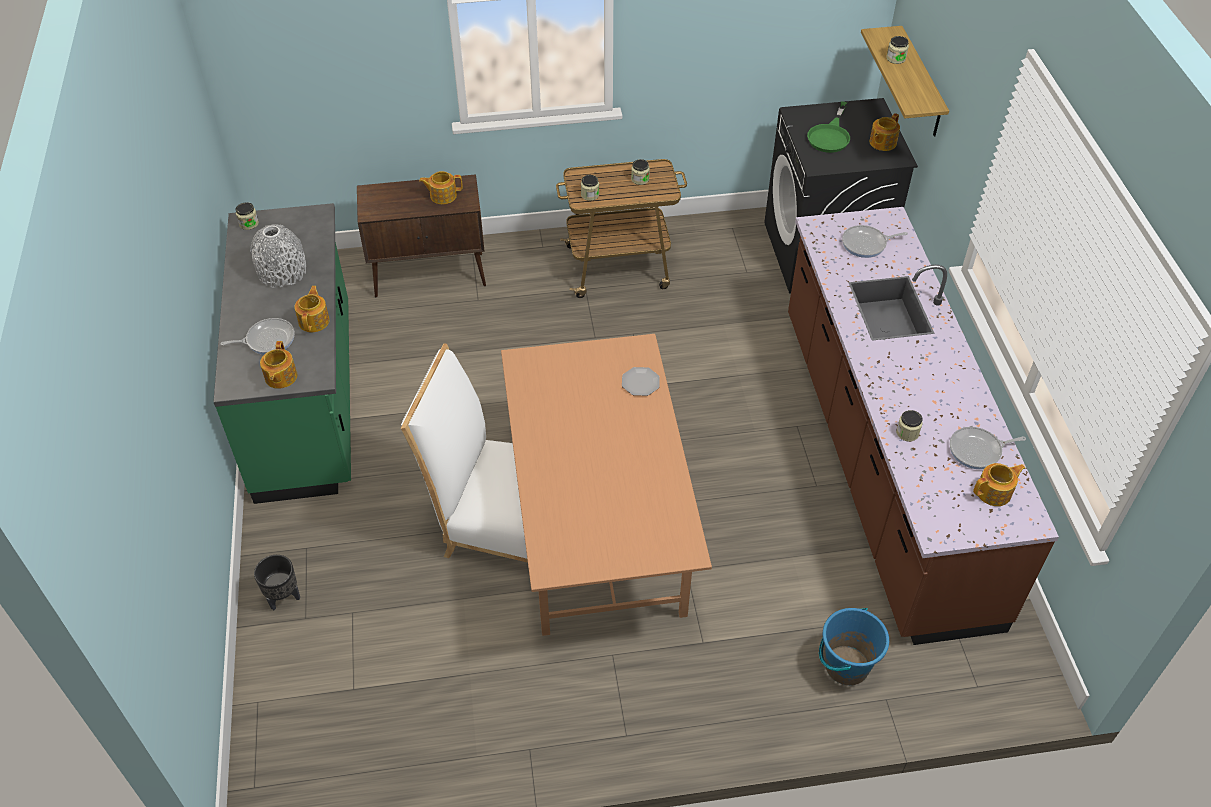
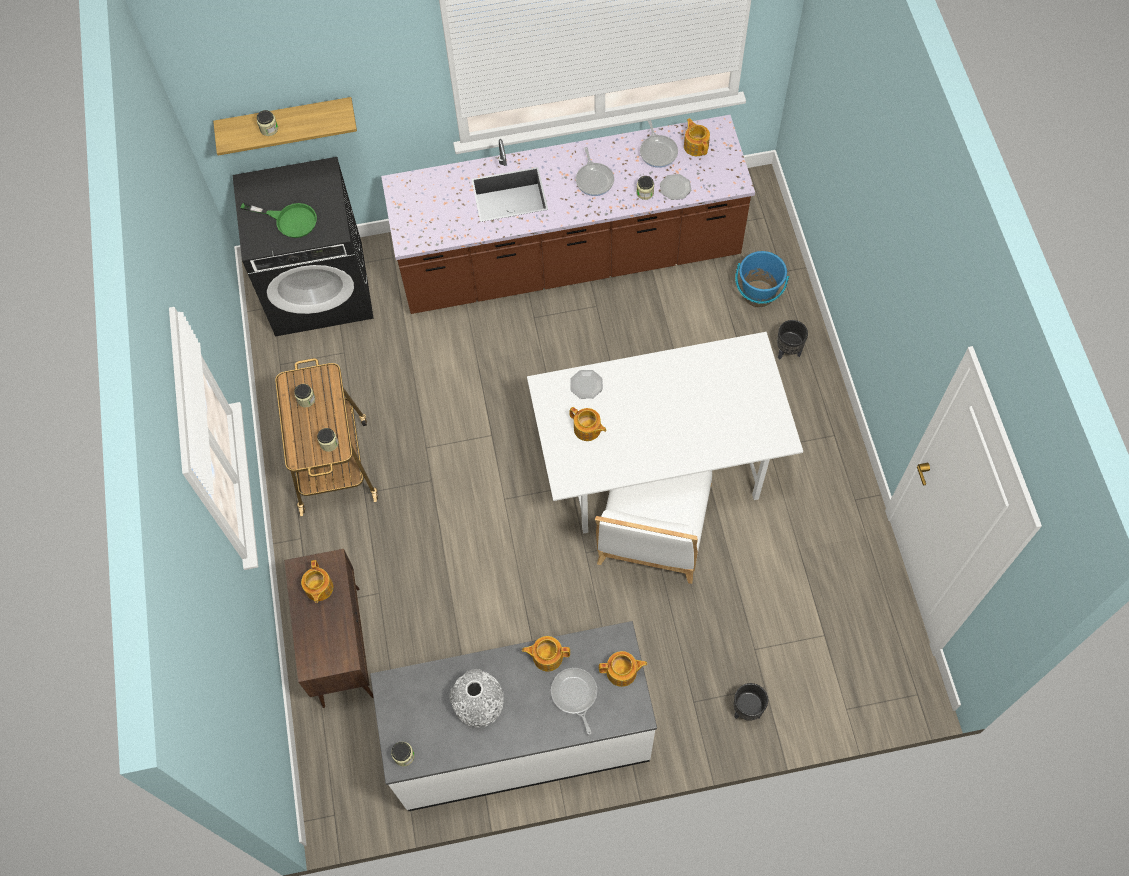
camera: 90 degrees left, 15 degrees up
(308, 401) = (520, 737): green counter -> white counter
(600, 535) = (659, 462): brown dining table -> white dining table
(755, 693) = (788, 352): none -> black planter
(866, 244) = (431, 205): frying pan -> frying pan (594, 179)
(882, 143) = (302, 180): teapot -> teapot (587, 429)
(919, 464) = (675, 188): none -> plate

